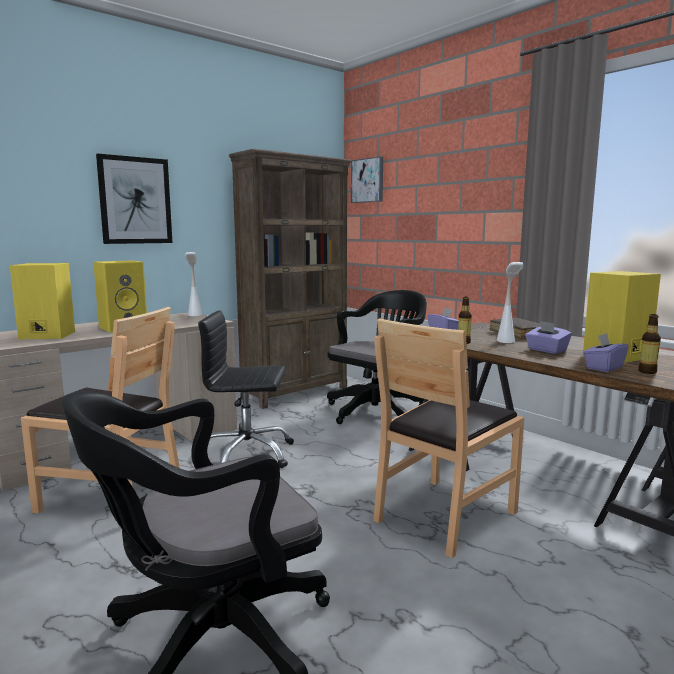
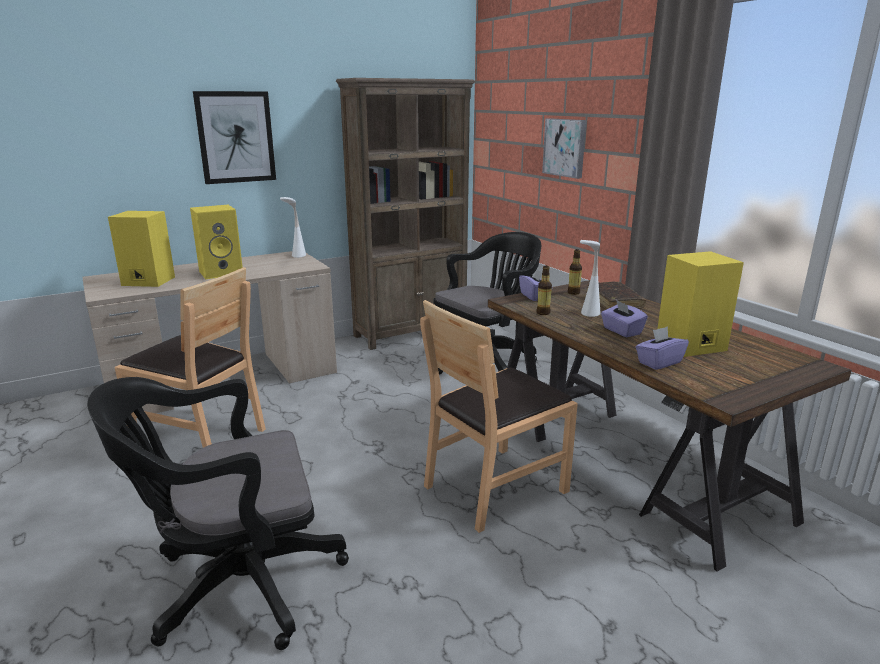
camera: 10 degrees right, 10 degrees up
(246, 454) = (335, 402): black office chair -> none
(368, 180) = (497, 101): picture -> picture (565, 147)
(647, 372) = (701, 372): bottle -> bottle (573, 293)

